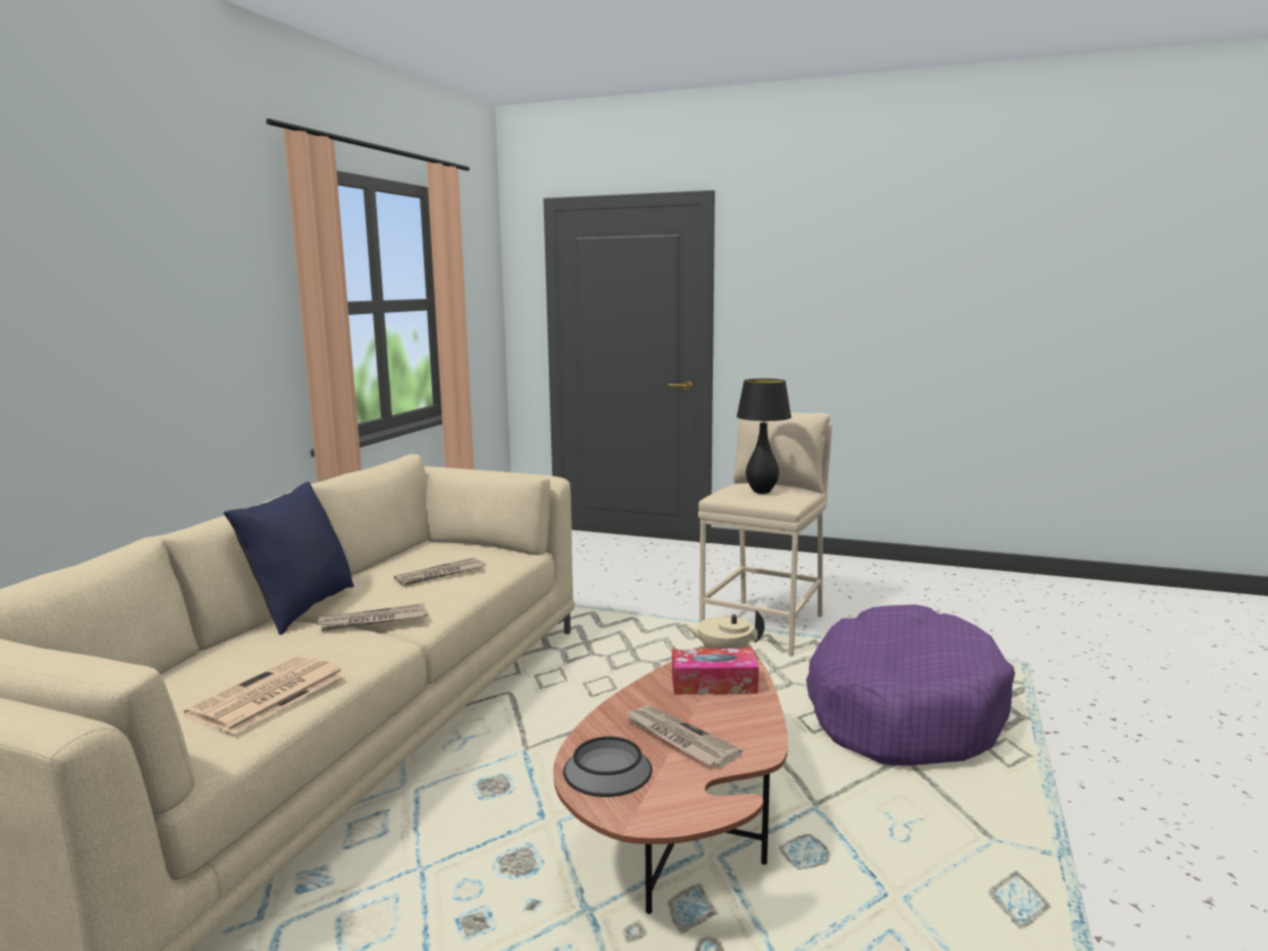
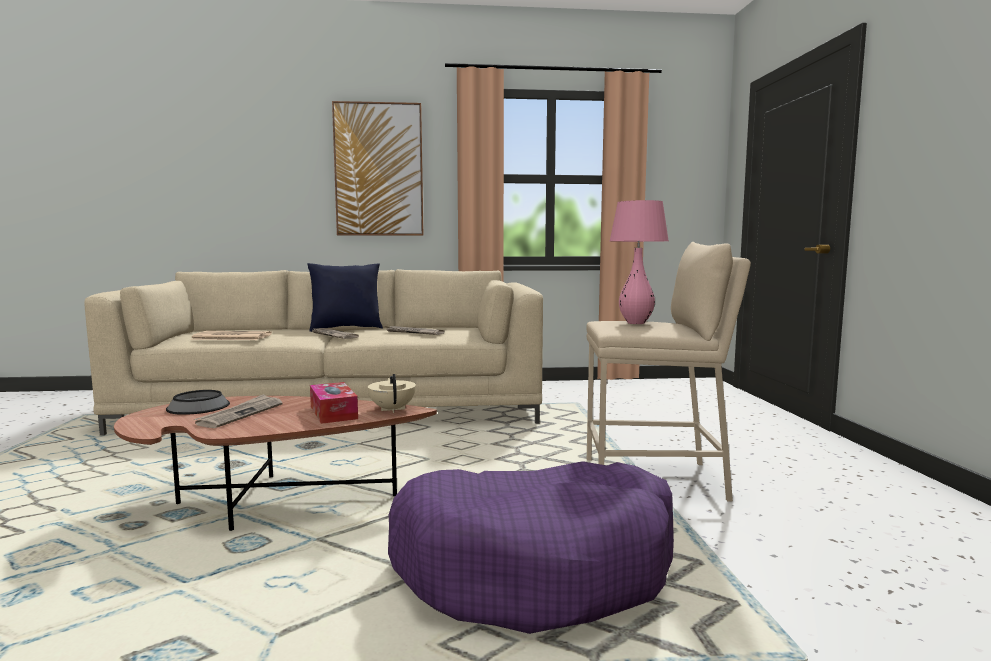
camera: 65 degrees right, 5 degrees down
(170, 302) = (379, 170): none -> picture
(761, 492) = (636, 323): black table lamp -> pink table lamp

